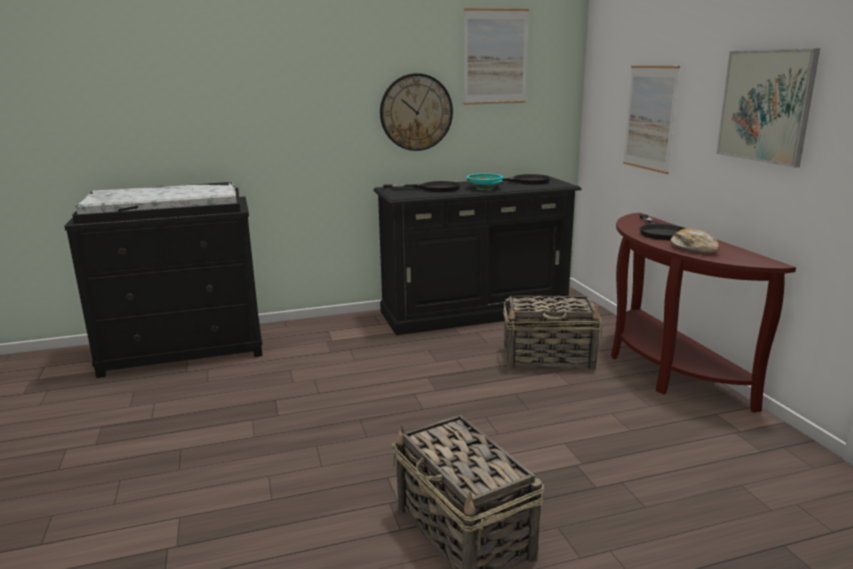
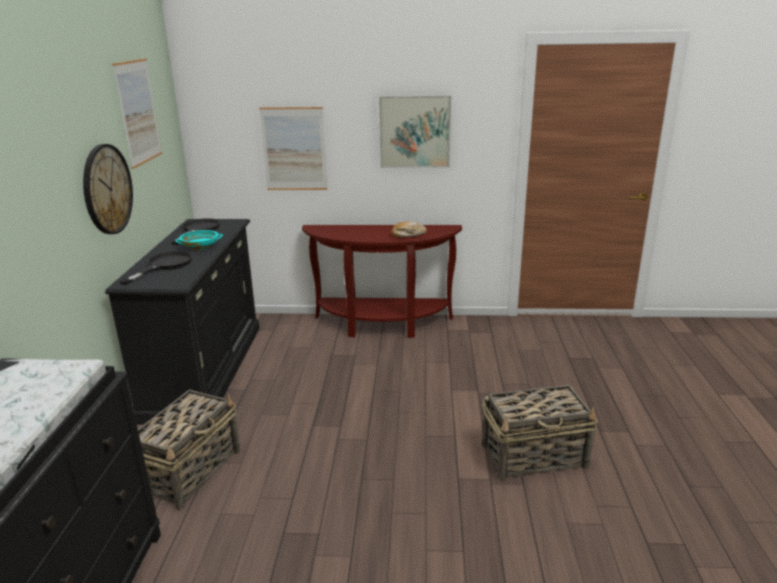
camera: 70 degrees left, 5 degrees up
(549, 358) = (330, 360): basket -> basket (190, 470)
(660, 232) = (361, 232): black frying pan -> none

